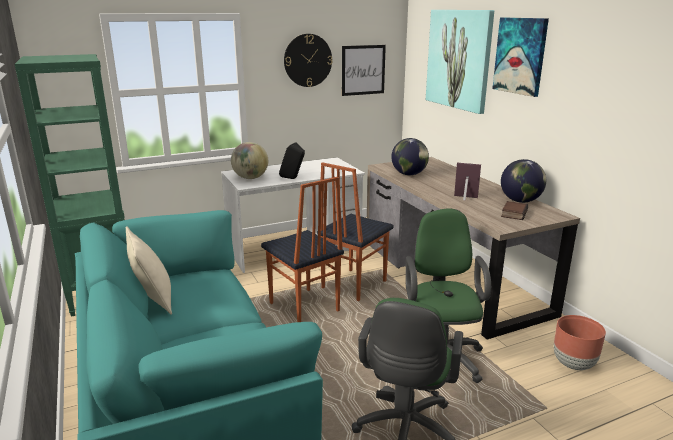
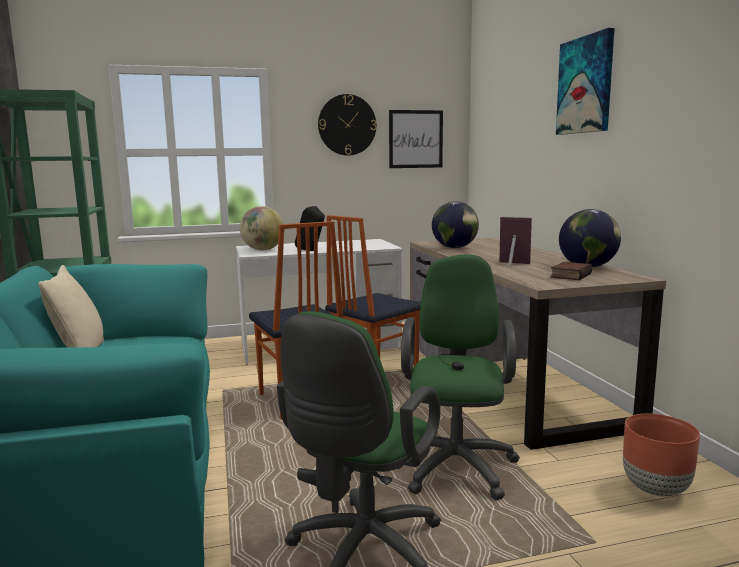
camera: 10 degrees right, 10 degrees down
(459, 59) = (521, 111): picture -> none

